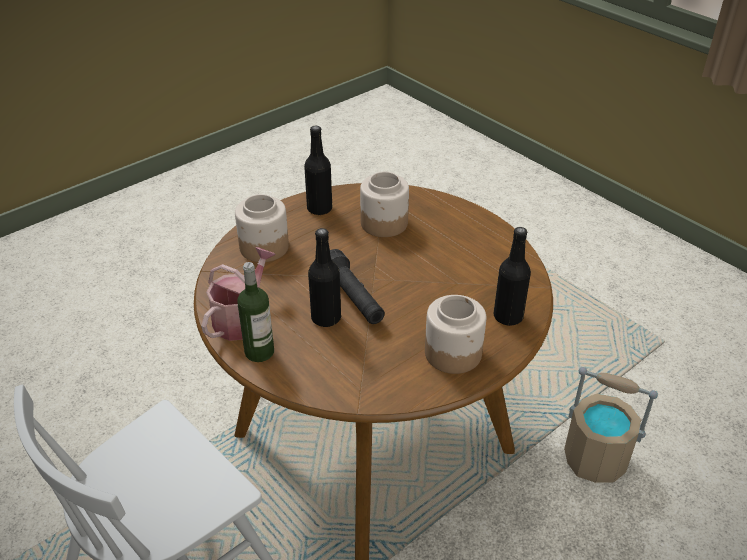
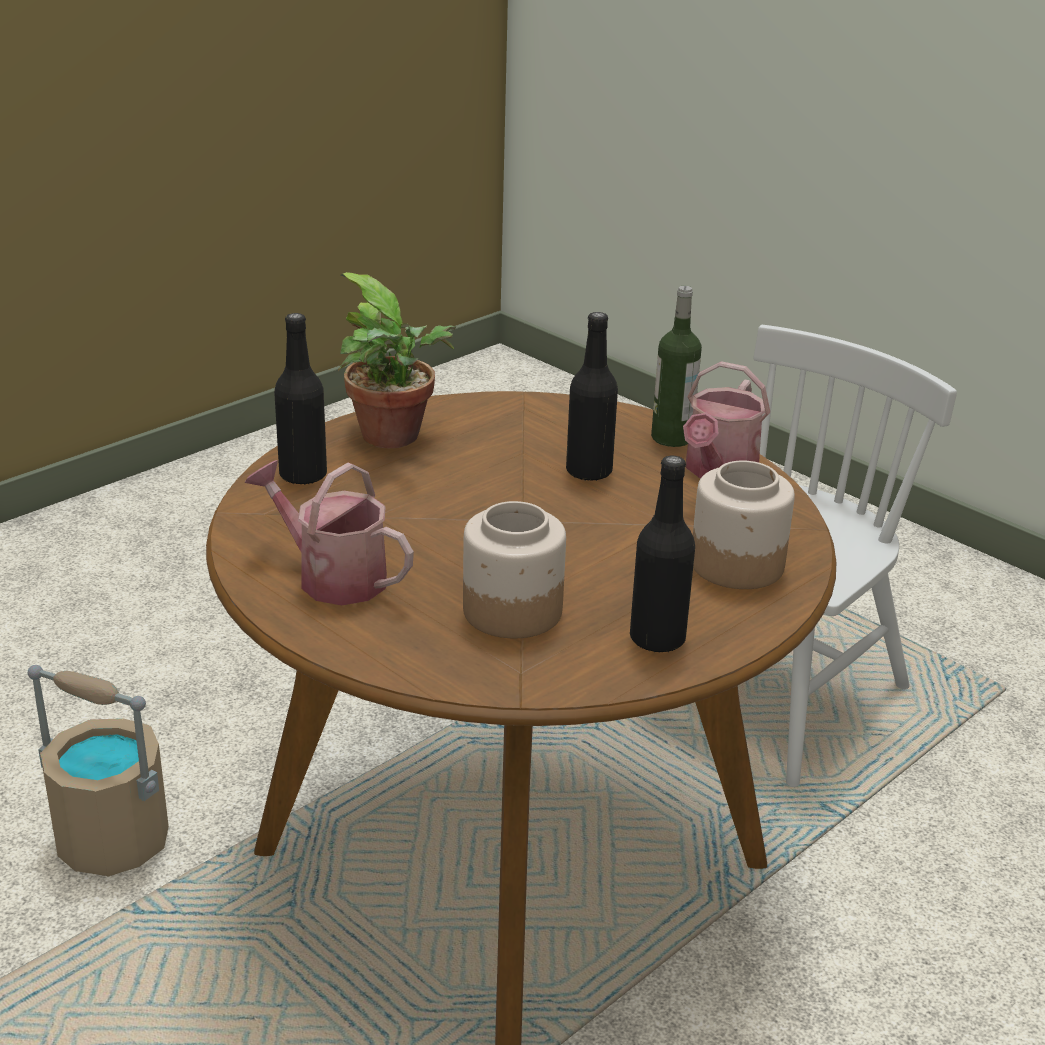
camera: 175 degrees right, 10 degrees down
(353, 298) = (552, 494): black flashlight -> none
(453, 353) = (396, 438): jar -> potted plant
(473, 243) = (332, 576): none -> watering can

